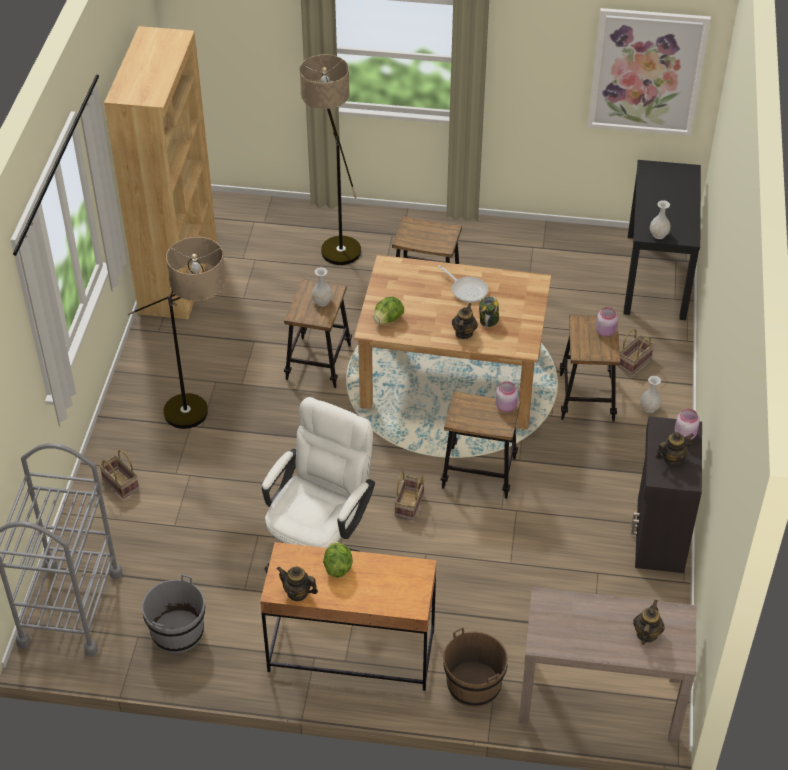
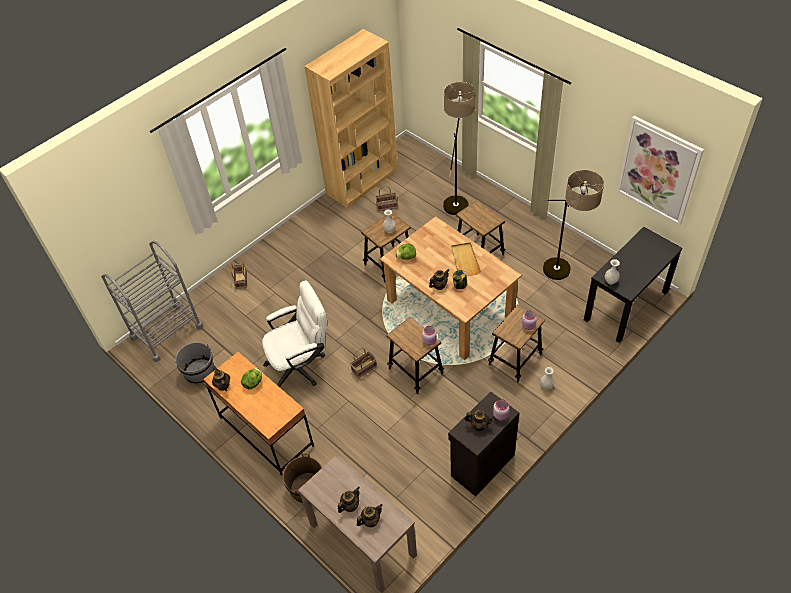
camera: 40 degrees right, 5 degrees up
(201, 418) = (306, 265): floor lamp -> floor lamp (563, 276)
(467, 290) = (465, 260): frying pan -> beige tray
(606, 633) = (350, 505): none -> teapot
(634, 361) = (563, 352): basket -> basket (387, 205)

